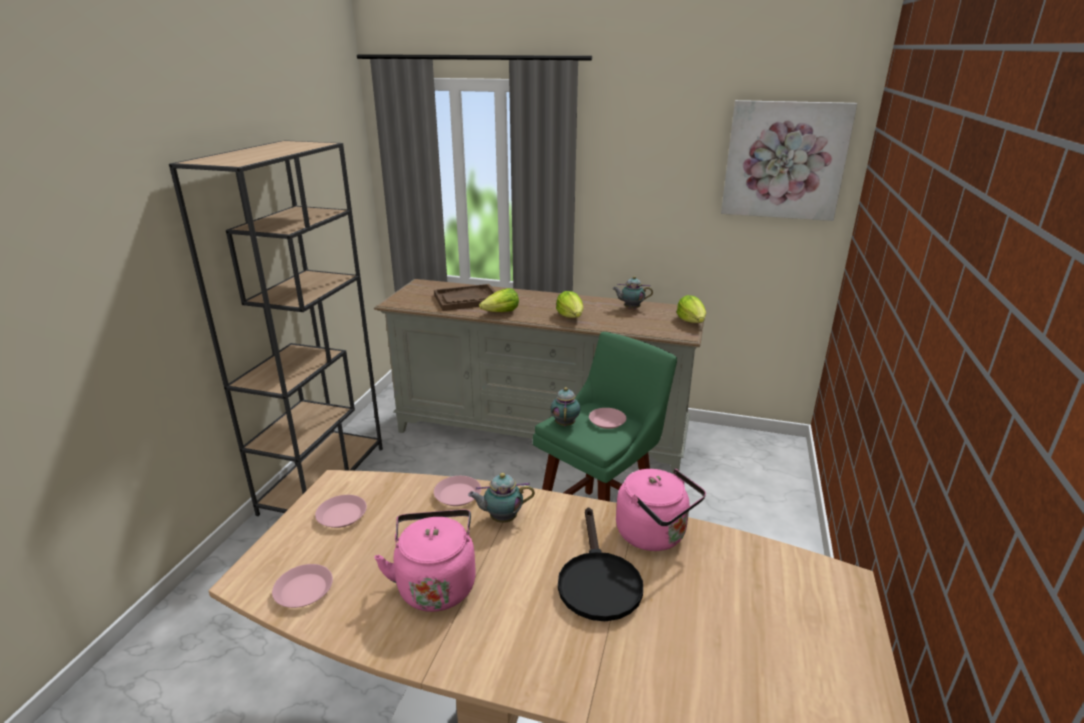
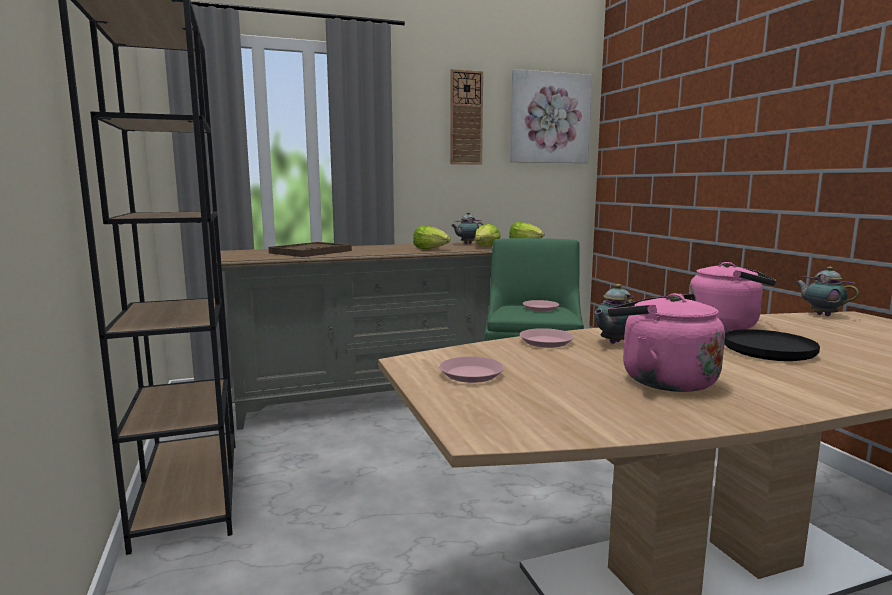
camera: 35 degrees left, 15 degrees down
(304, 590) = (562, 418): pink plate -> none
(501, 312) = (364, 253): lettuce -> lettuce (486, 247)
(565, 423) = (512, 314): teapot -> teapot (821, 315)
(668, 159) = (466, 118): none -> wall clock

